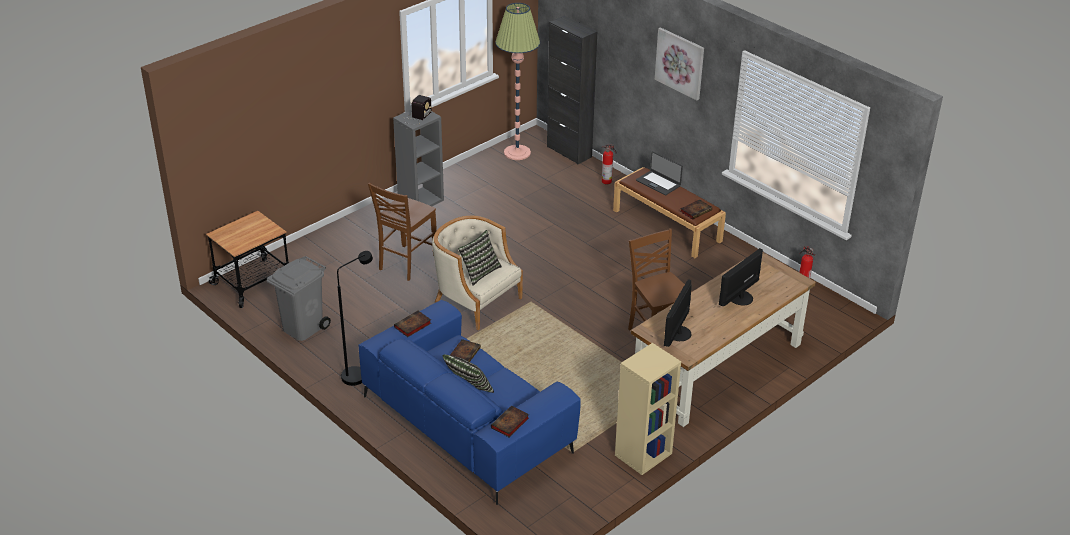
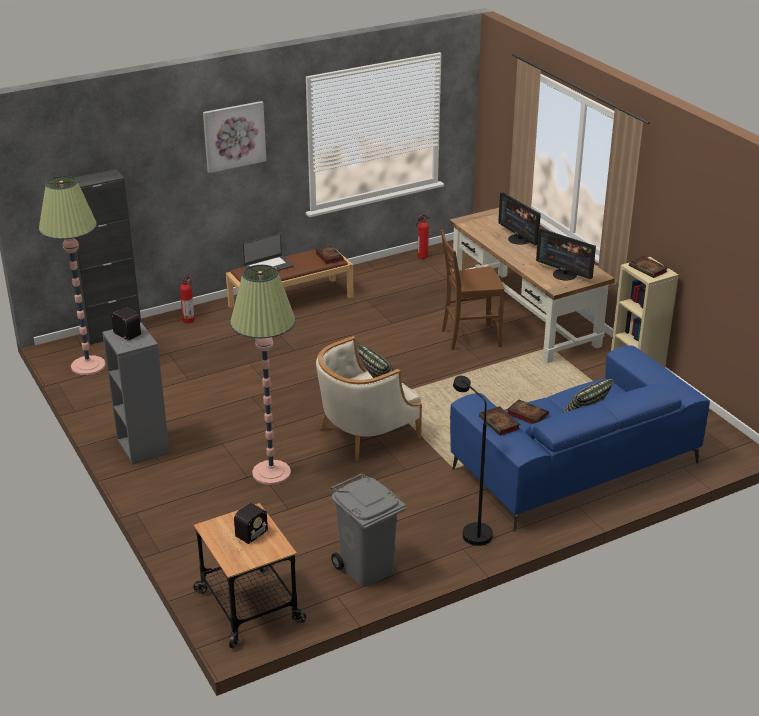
camera: 75 degrees left, 5 degrees down
(246, 231) = (242, 537): none -> radio
(406, 263) = (271, 473): brown chair -> floor lamp
(509, 424) = (673, 384): book -> book (649, 269)

